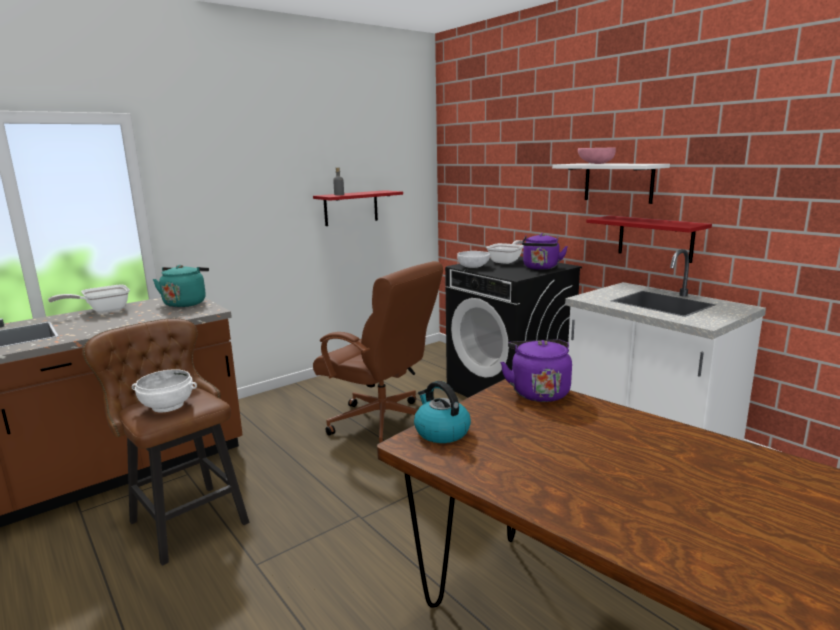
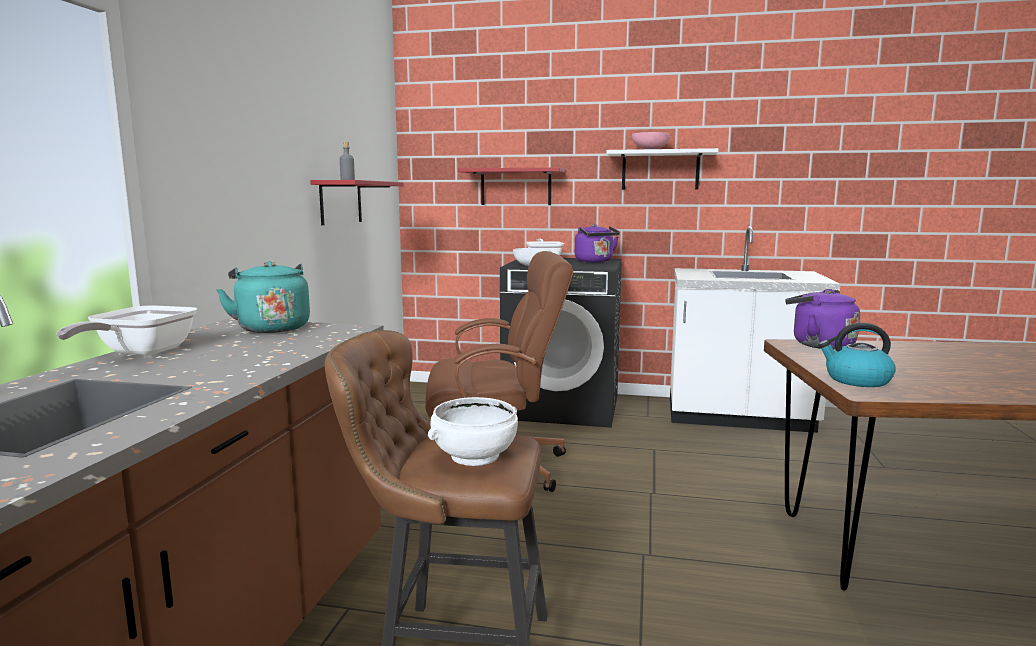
camera: 40 degrees left, 5 degrees down
(655, 238) = (702, 222): red shelf -> red shelf (516, 187)

